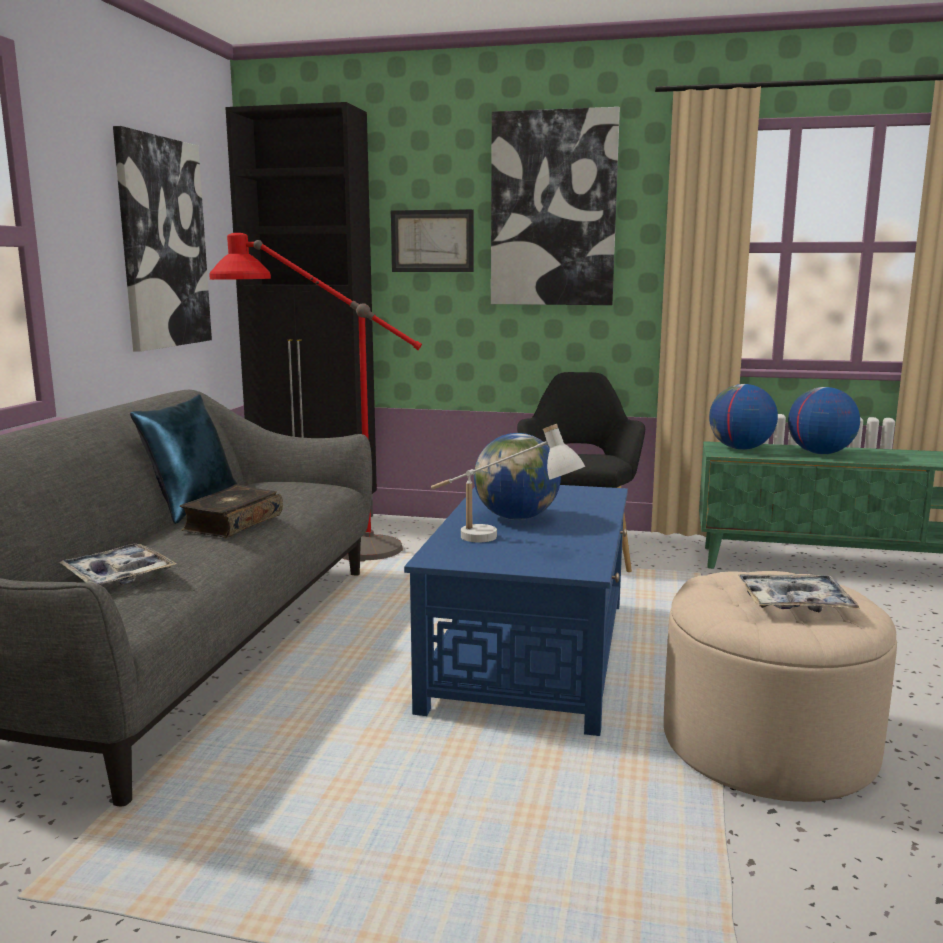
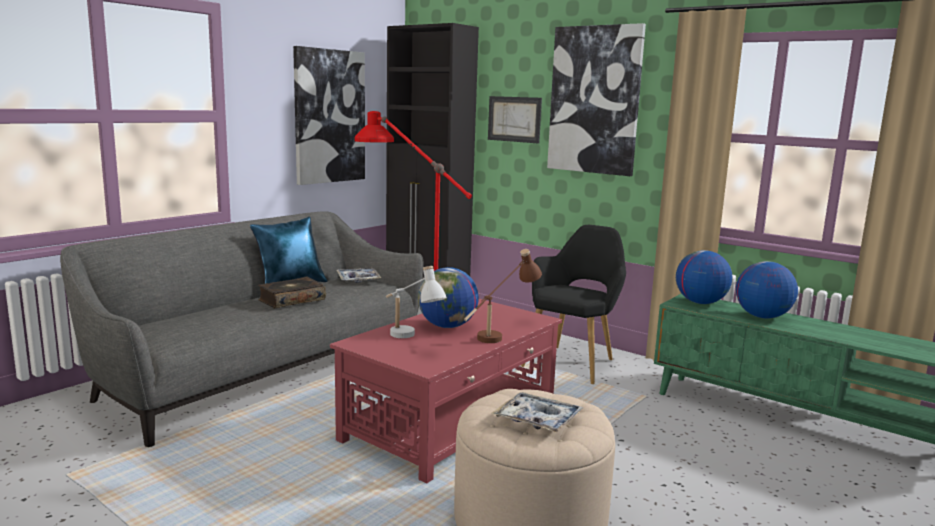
camera: 25 degrees right, 0 degrees up
(118, 575) = (194, 320): tray -> tray (358, 279)
(531, 653) = (452, 422): blue coffee table -> red coffee table
(595, 516) = (500, 334): none -> brown table lamp

